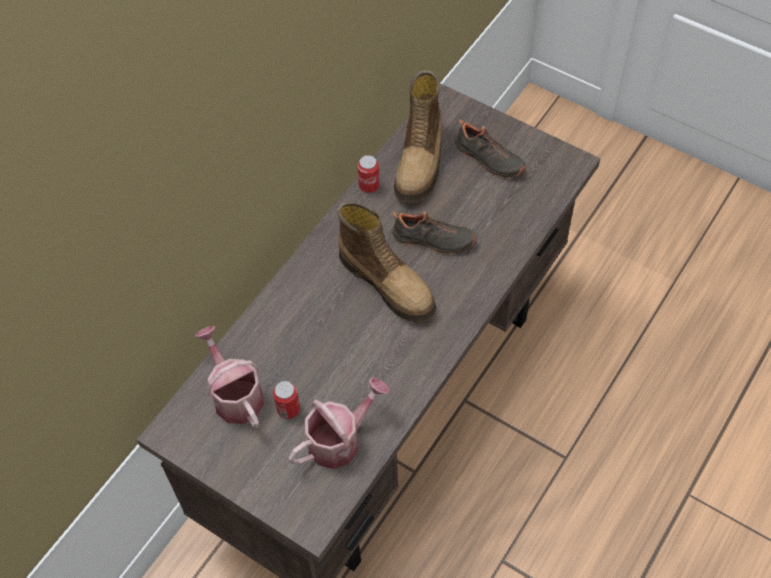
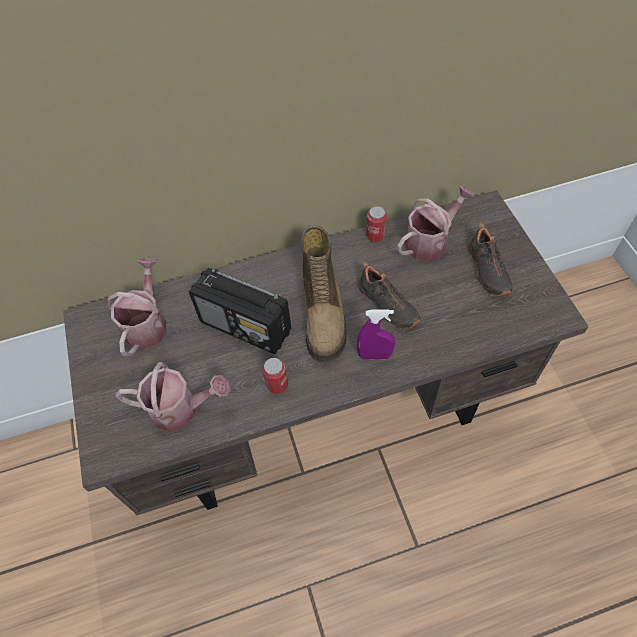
camera: 40 degrees right, 0 degrees up
(288, 409) = (169, 359): can -> can (277, 384)
(330, 337) = (246, 327): none -> radio
(421, 162) = (430, 241): boot -> watering can
(460, 288) = (374, 355): none -> purple spray bottle

